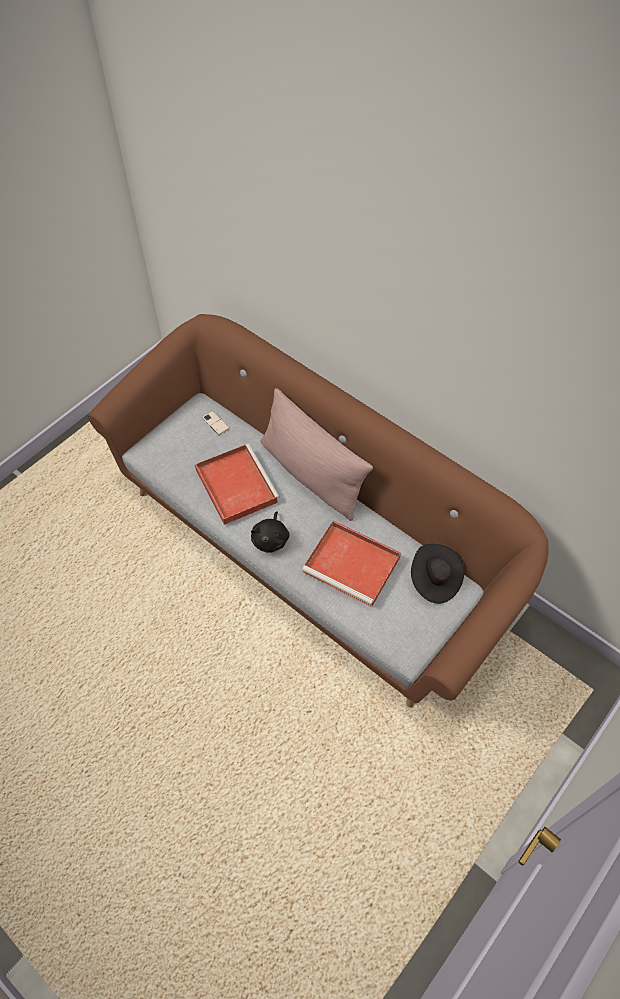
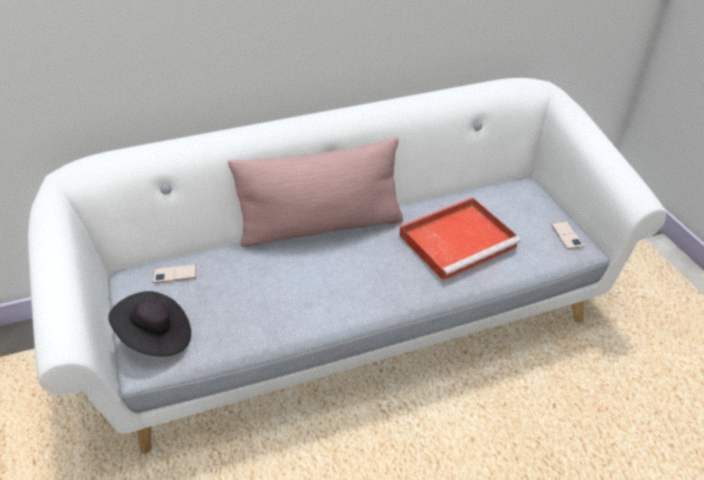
camera: 60 degrees left, 15 degrees down
(235, 485) = (281, 290): red tray -> none
(271, 539) = (380, 289): black plush toy -> none
(310, 545) = (351, 317): brown sofa -> white sofa
(414, 638) = (567, 235): none -> phone
(434, 580) = (508, 197): black hat -> black hat (156, 337)

